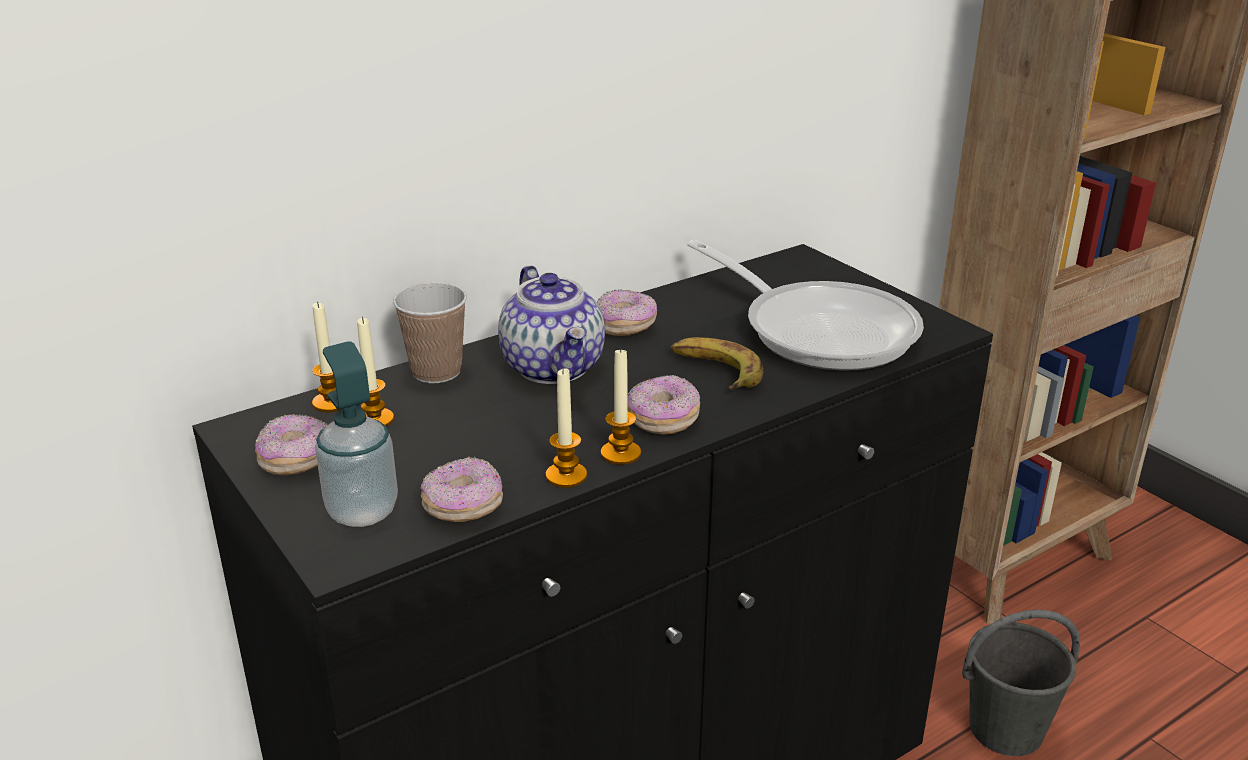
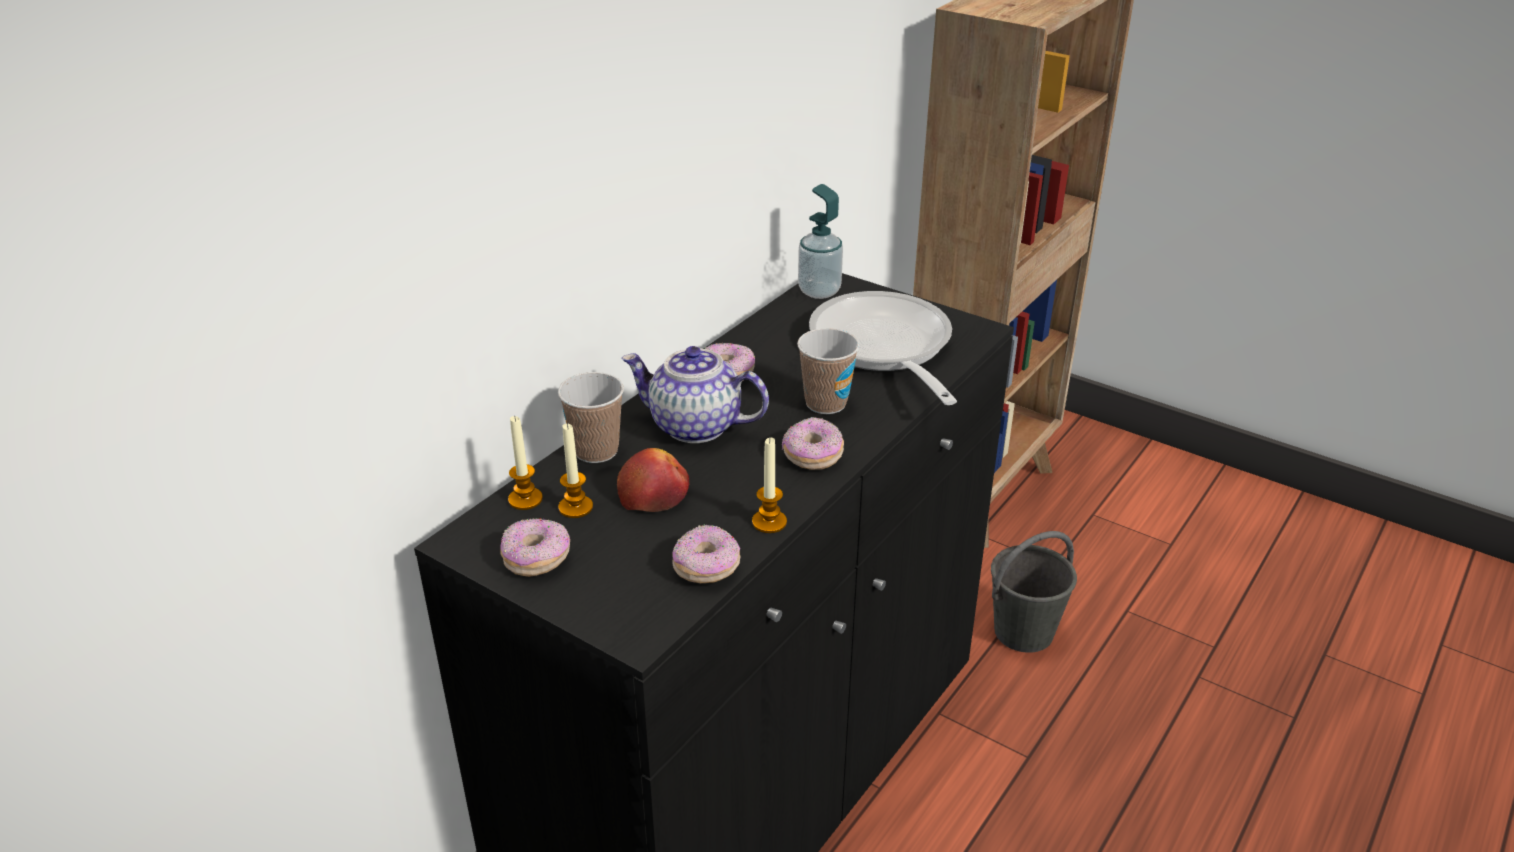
camera: 20 degrees left, 5 degrees up
(362, 511) = (627, 591): soap dispenser -> soap dispenser (819, 291)
(464, 423) = (654, 494): none -> apple
(555, 367) = (694, 426): teapot -> teapot turned 150 degrees clockwise
(620, 454) = (799, 493): candle -> none
(715, 371) = (826, 403): banana -> cup
(819, 330) = (883, 349): frying pan -> frying pan turned 135 degrees counterclockwise

